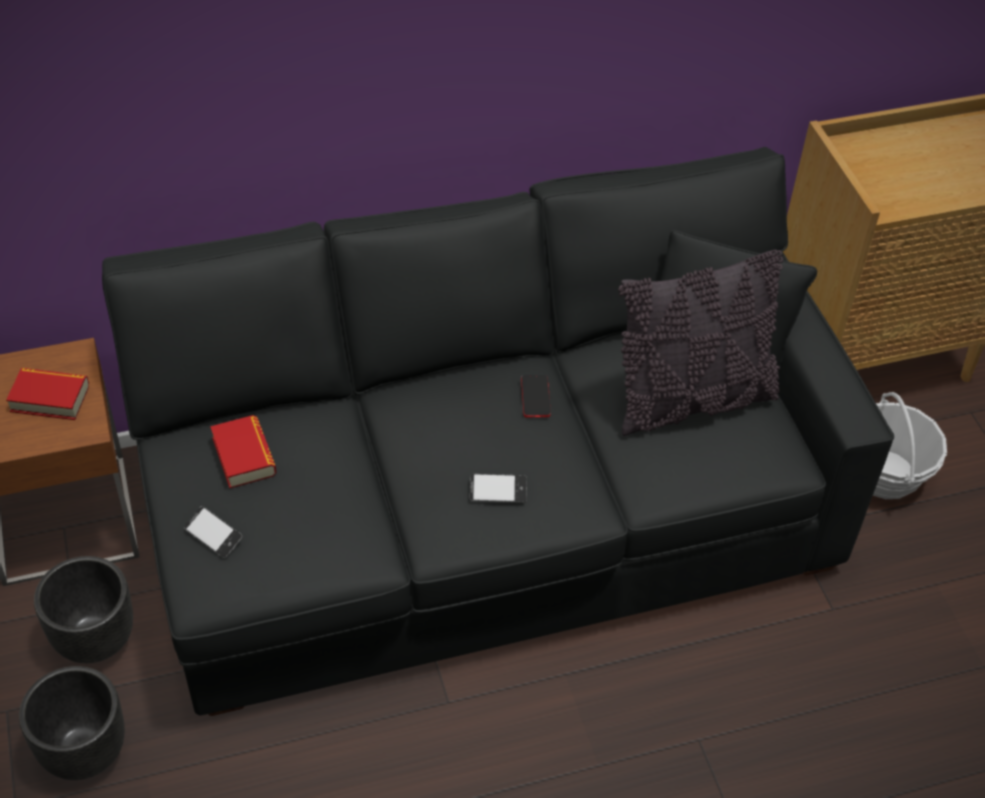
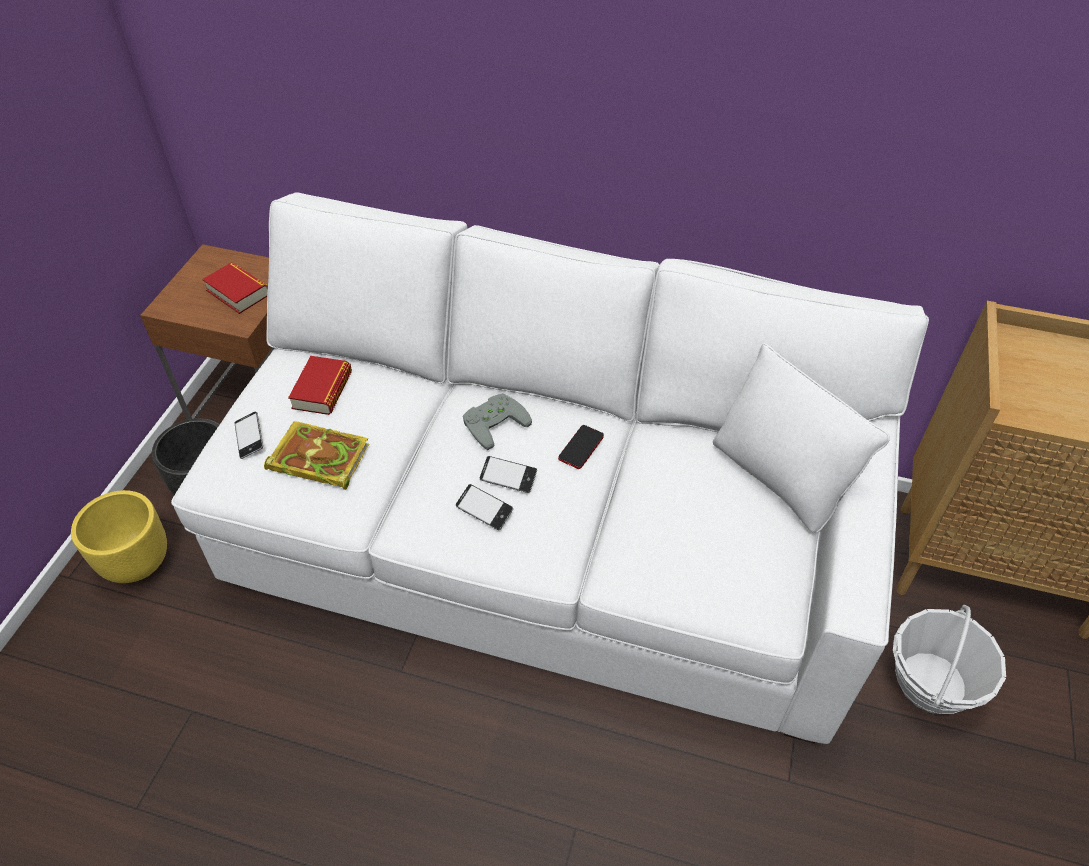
camera: 35 degrees right, 0 degrees up
(83, 752) = (138, 563): black planter -> yellow planter
(301, 522) = (316, 458): none -> book
(440, 409) = (493, 421): none -> grey game controller
(486, 514) = (545, 538): black sofa -> white sofa
(496, 453) = (508, 477): none -> phone
(691, 400) = (718, 513): black pillow -> none

